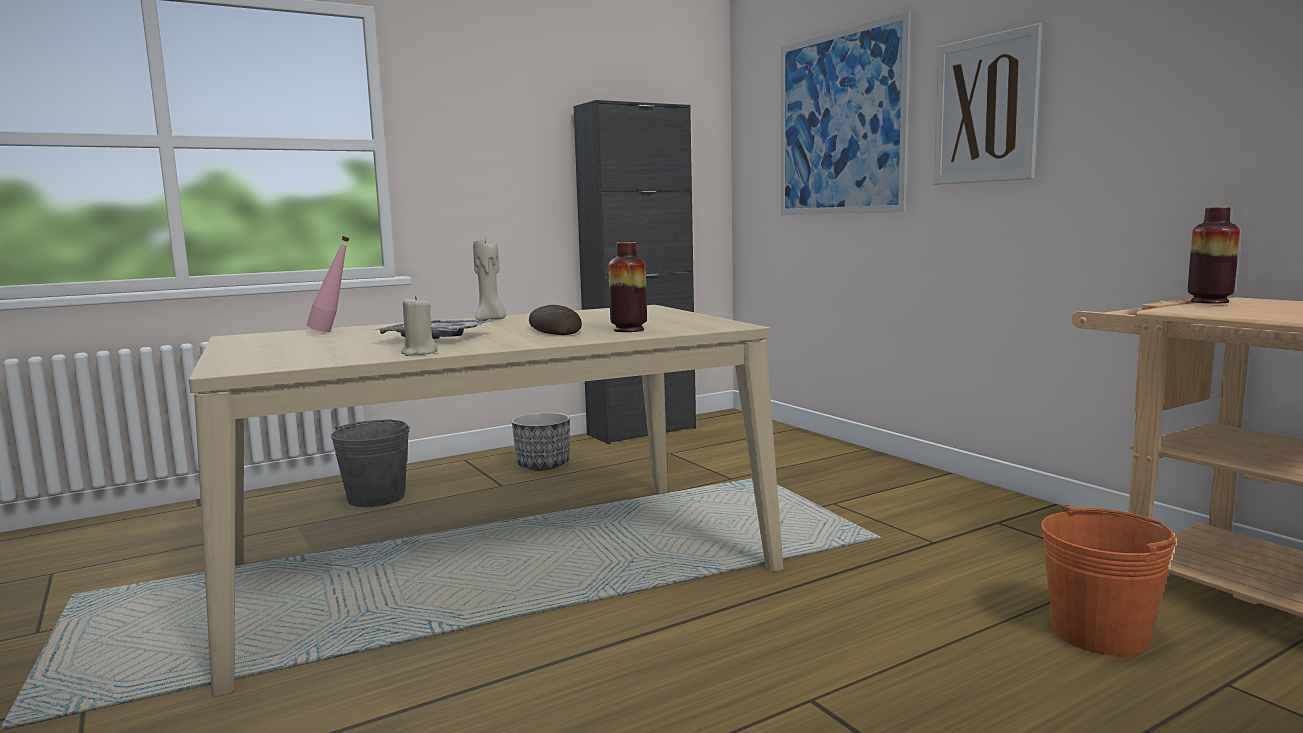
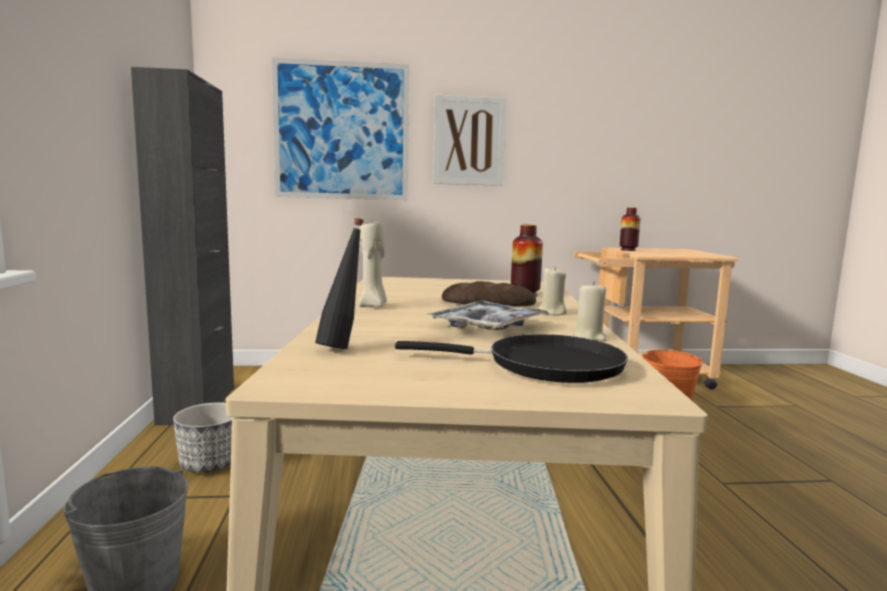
camera: 65 degrees left, 0 degrees up
(306, 354) = (544, 365): none -> black frying pan
(332, 331) = (342, 347): pink bottle -> black bottle
(529, 341) = (551, 313): none -> beige candle

